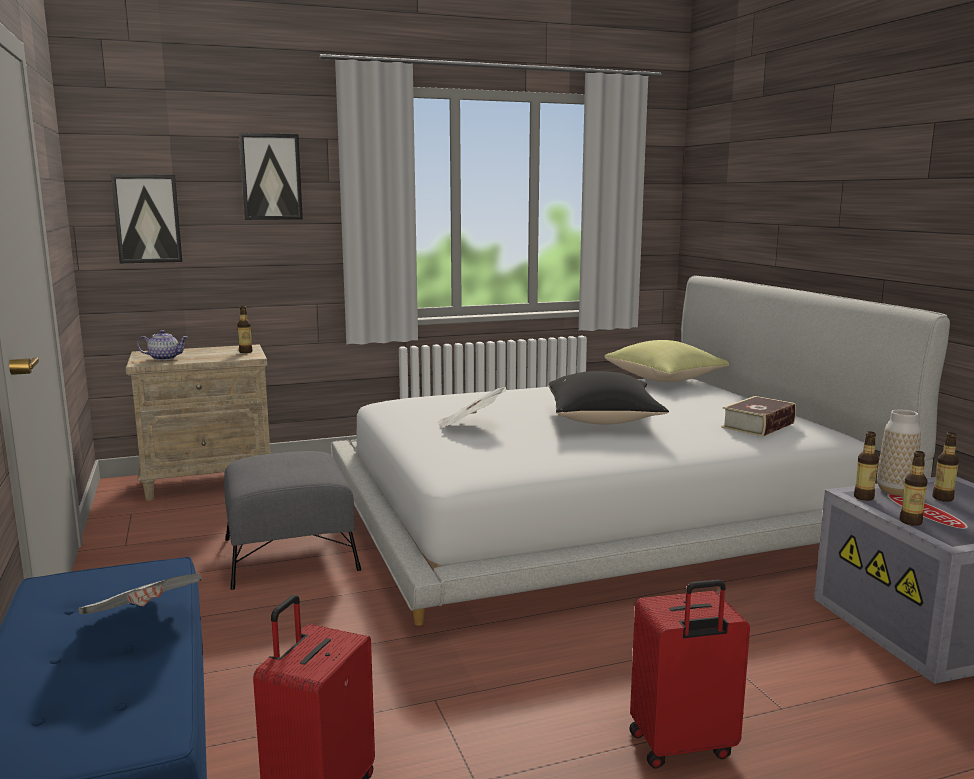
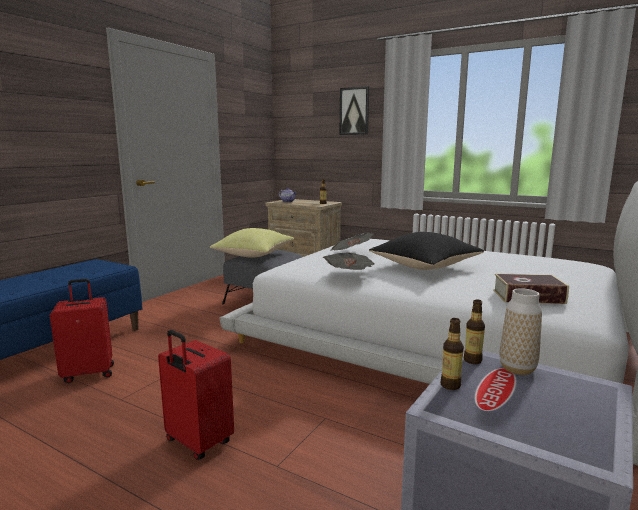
camera: 50 degrees right, 0 degrees up
(144, 625) = (70, 278): newspaper -> newspaper (349, 275)
(147, 218) = (300, 134): picture -> none
(666, 380) = (564, 261): yellow pillow -> yellow pillow (254, 256)
(942, 498) = (545, 390): bottle -> none

